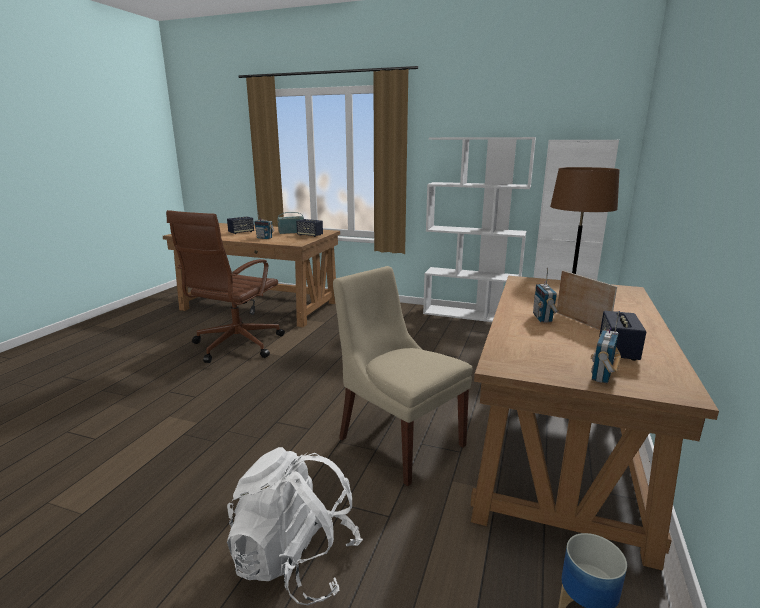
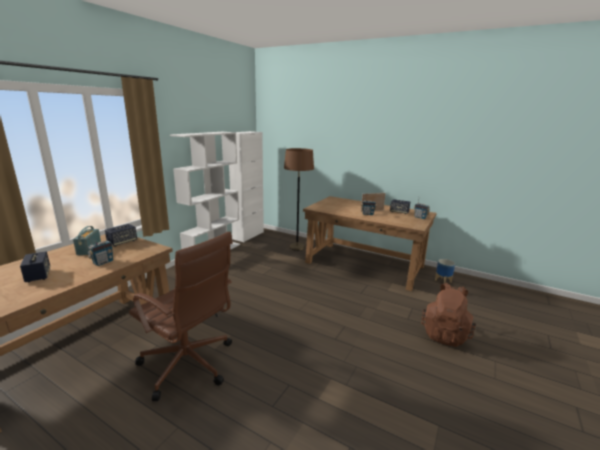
camera: 80 degrees left, 0 degrees up
(296, 561) = (445, 334): white backpack -> brown backpack
(398, 440) = (357, 298): beige chair -> none

